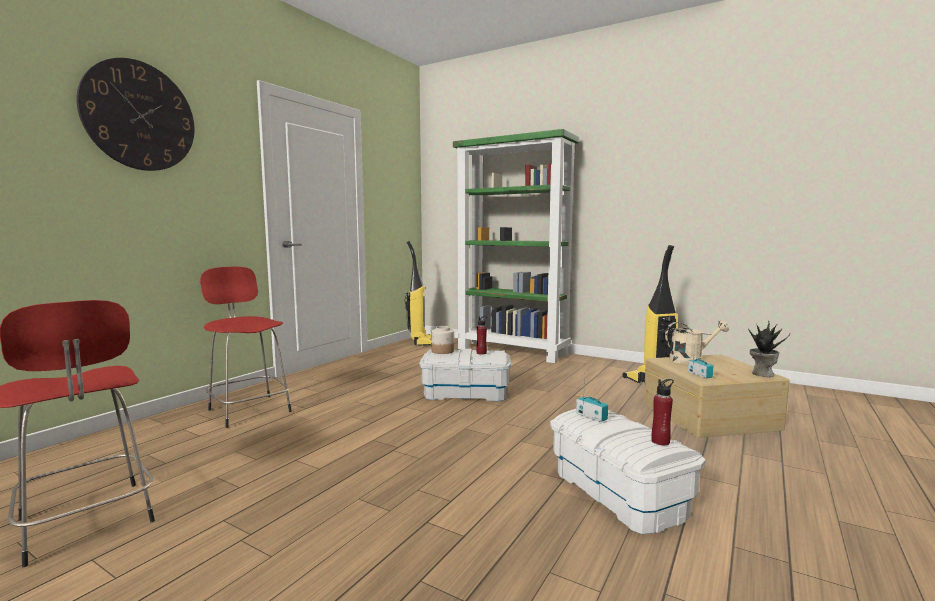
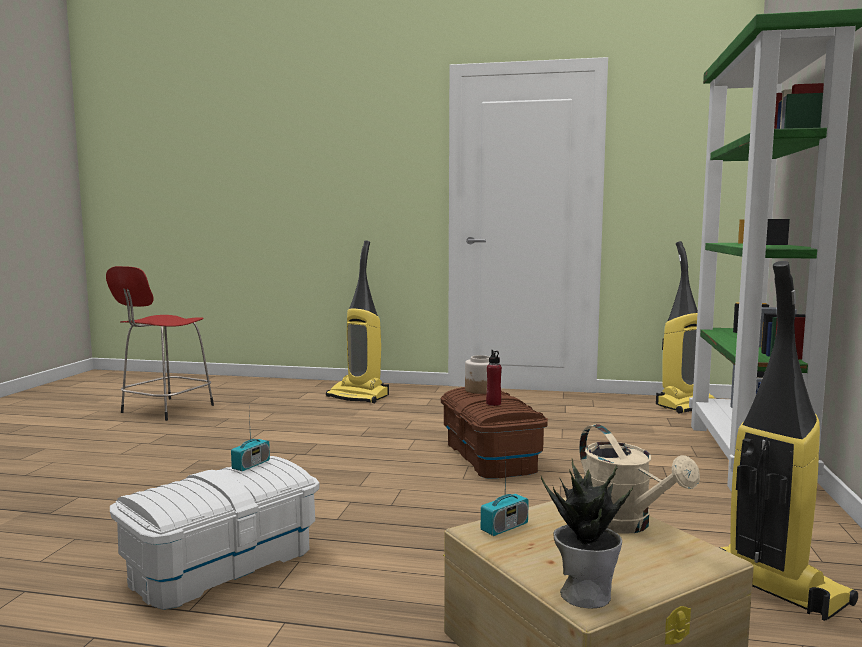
camera: 70 degrees right, 0 degrees up
(140, 116) = (335, 129): wall clock -> none
(248, 410) = (359, 397): red stool -> vacuum cleaner
(466, 393) = (491, 457): white storage box -> brown storage box
(660, 441) = (172, 497): red bottle -> none

